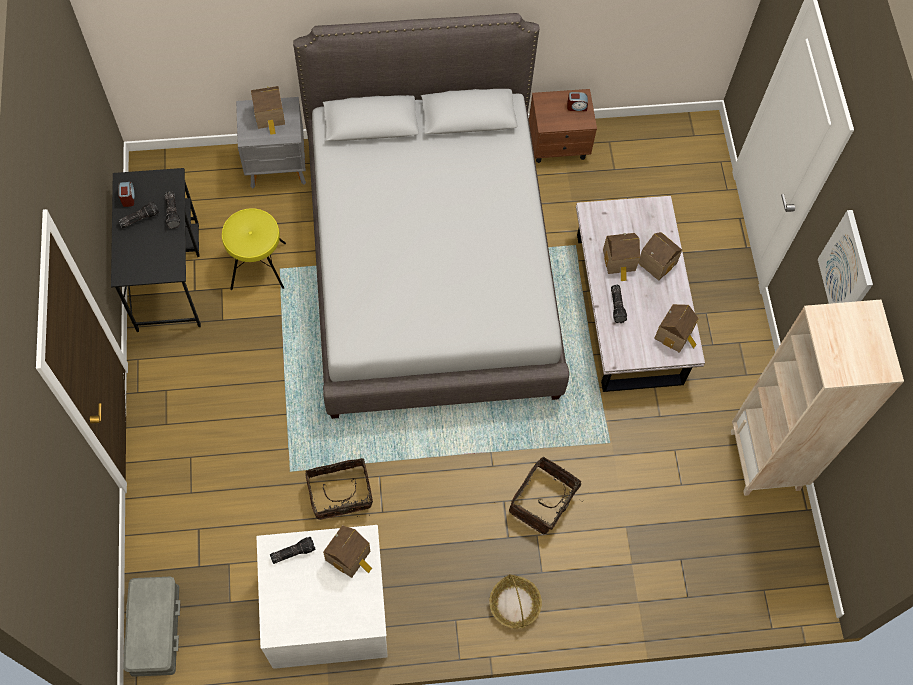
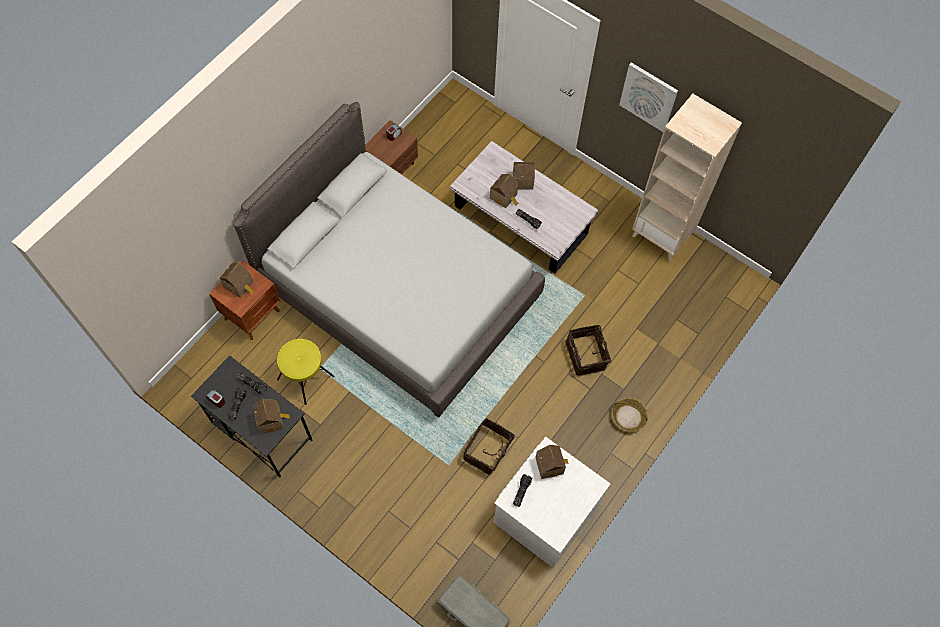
camera: 45 degrees left, 0 degrees up
(278, 167) = (253, 315): grey nightstand -> brown nightstand
(675, 335) = (570, 209): toy house -> toy house (271, 420)

